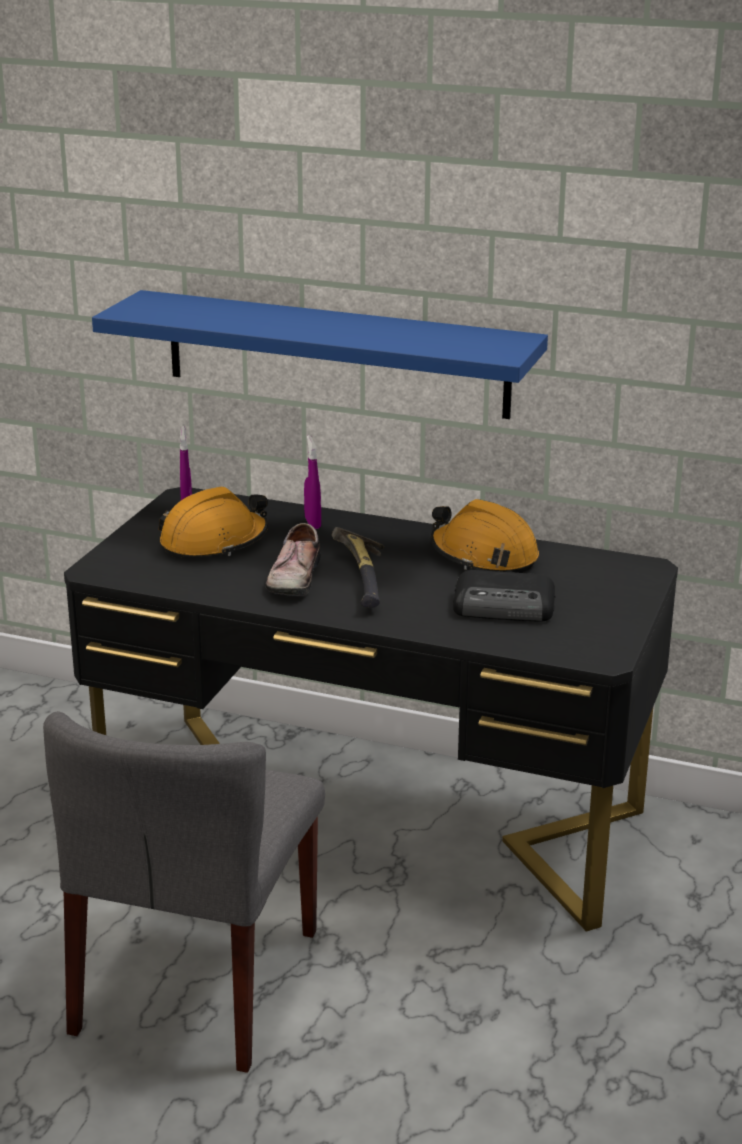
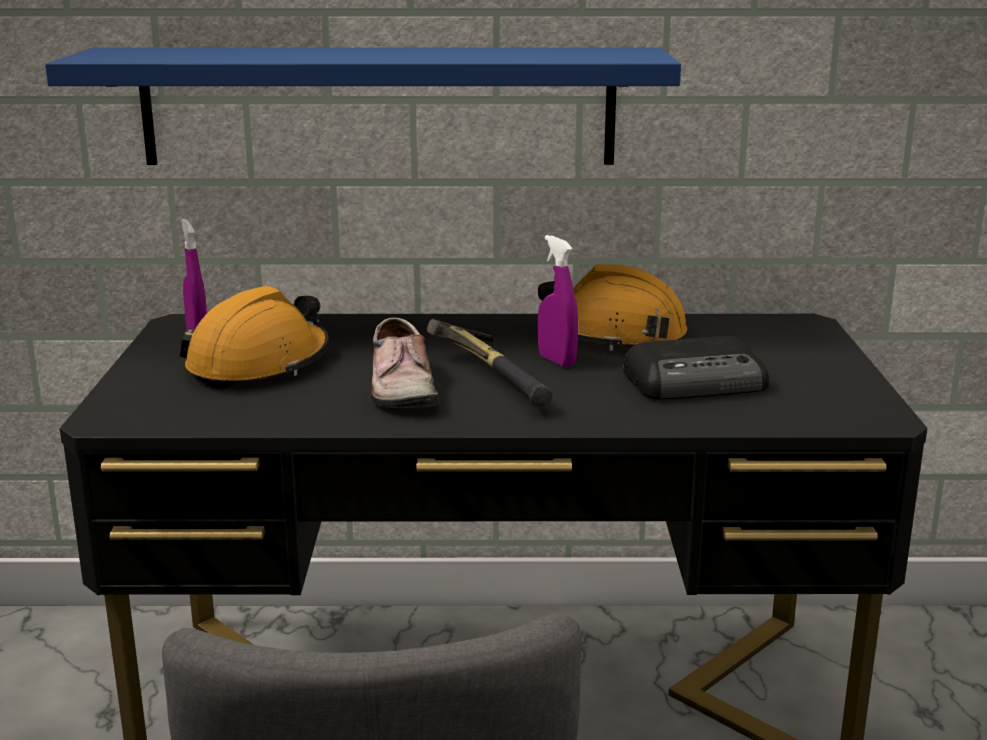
camera: 20 degrees left, 5 degrees down
(312, 523) = (373, 330): purple spray bottle -> purple spray bottle (556, 361)

